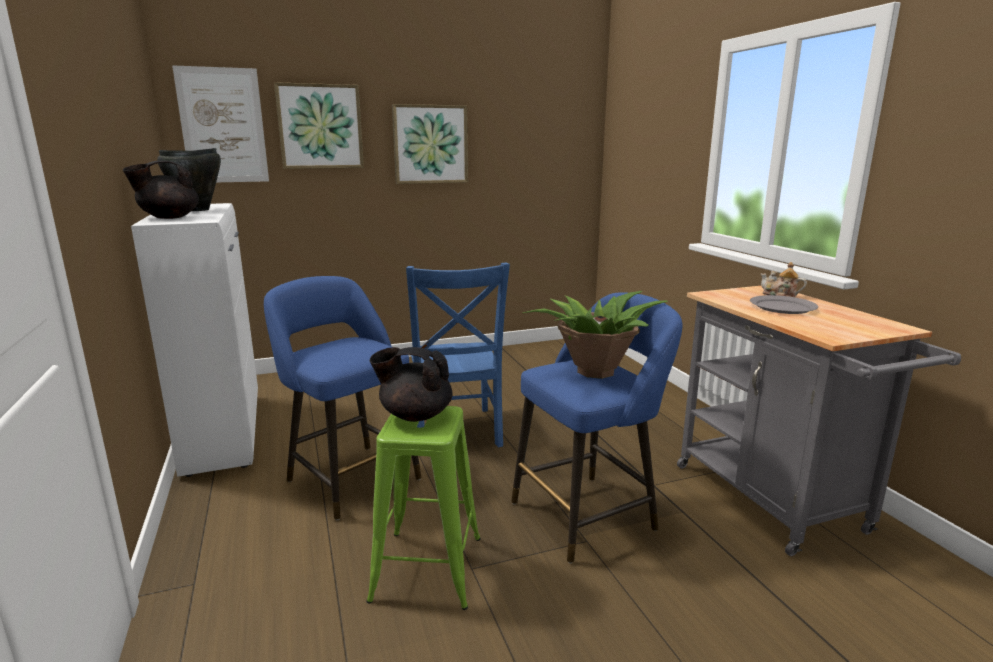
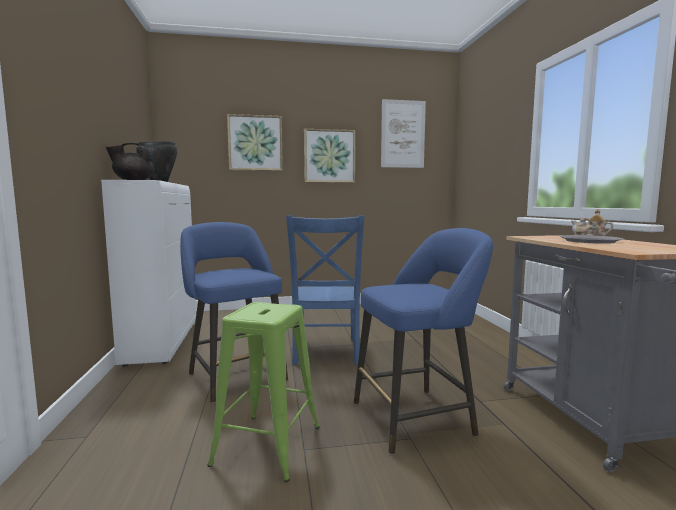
camera: 10 degrees right, 10 degrees down
(223, 126) = (193, 141): picture -> picture (403, 134)
(415, 415) = (262, 307): black teapot -> none
(593, 371) = (419, 288): potted plant -> none

